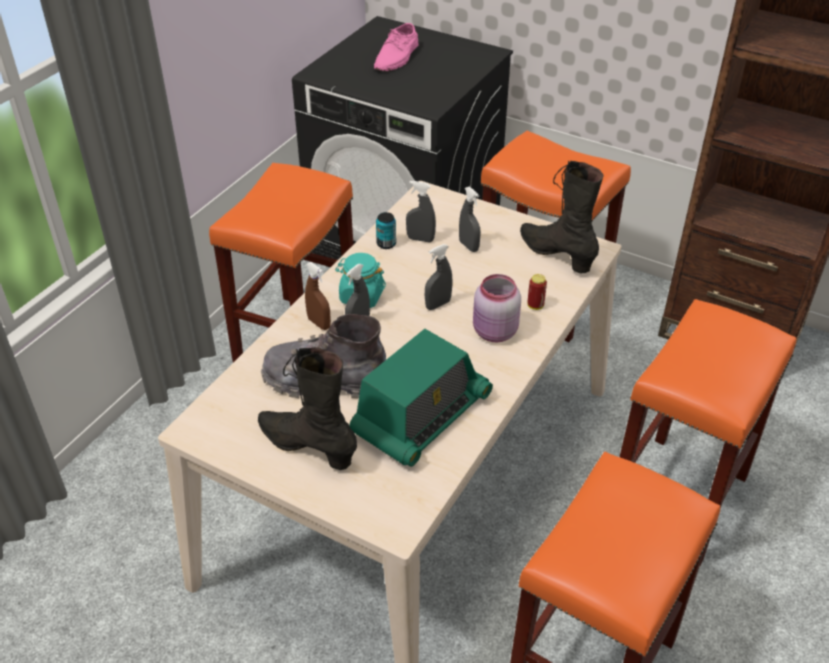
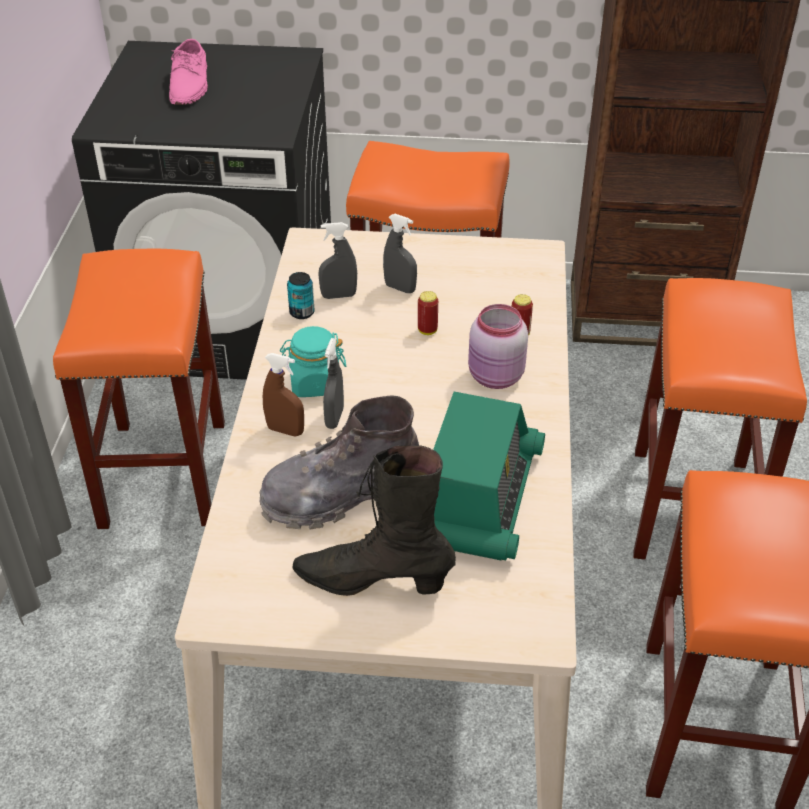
camera: 25 degrees left, 0 degrees up
(438, 304) = (411, 365): grey spray bottle -> none
(467, 283) = (427, 330): none -> can
(556, 255) = (503, 270): black boot -> none

